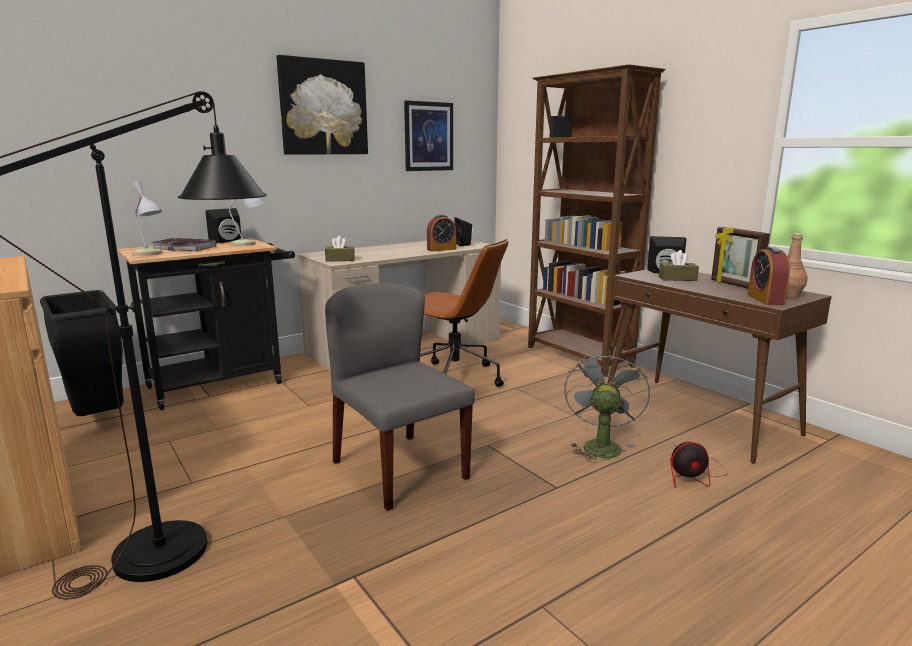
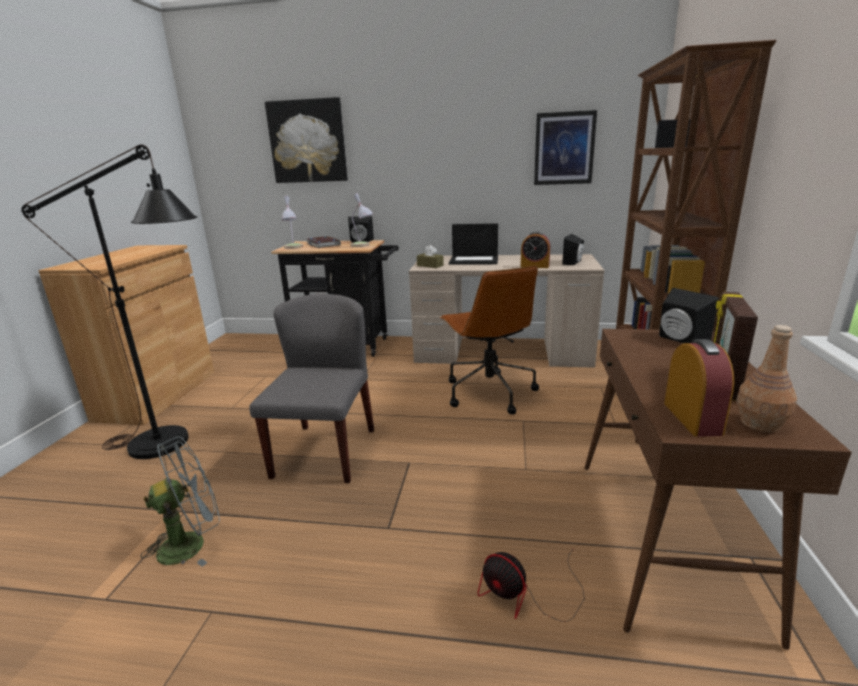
camera: 45 degrees right, 5 degrees up
(97, 419) = (263, 350): black trash can -> none
(323, 107) = (451, 128): picture -> picture (308, 141)
(371, 251) = (474, 260): none -> laptop
(600, 445) = (494, 511): grey fan -> grey fan (192, 543)
(677, 278) = (666, 352): brown tissue box -> none
(765, 299) = (692, 418): alarm clock -> alarm clock turned 135 degrees clockwise

